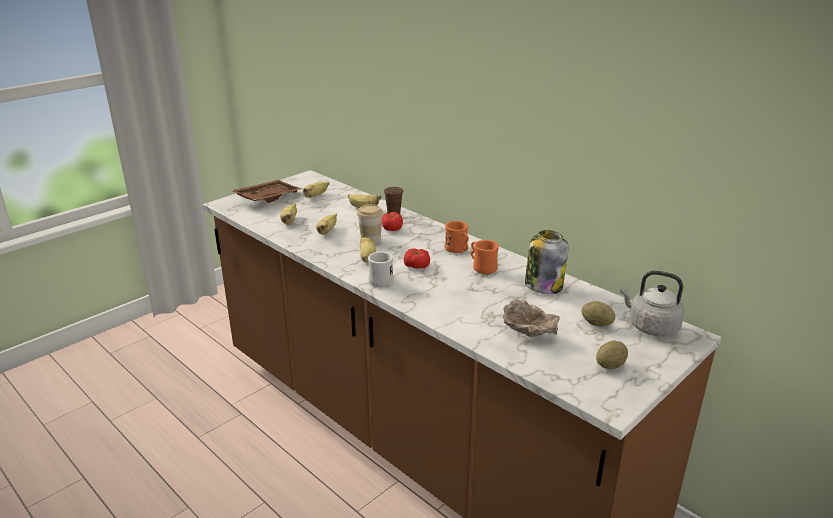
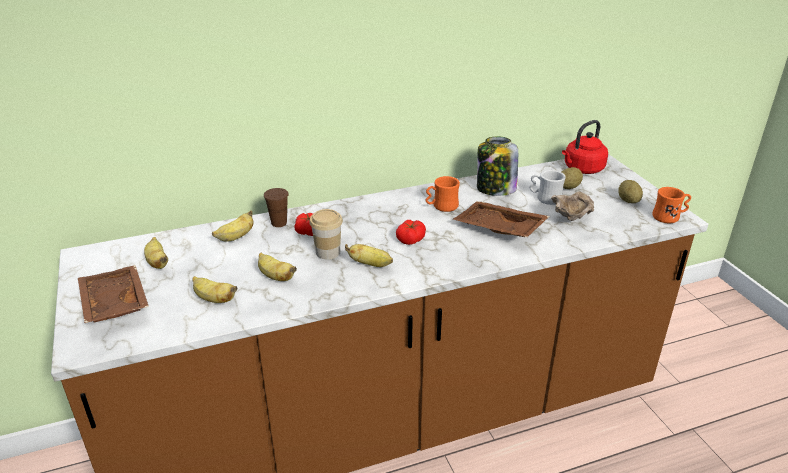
camera: 65 degrees left, 5 degrees up
(381, 279) = (424, 267): white mug -> white mug (545, 198)
(458, 250) = (396, 208): orange mug -> orange mug (669, 217)
(470, 300) = (498, 229): none -> brown tray
(650, 326) = (582, 169): grey kettle -> red kettle

